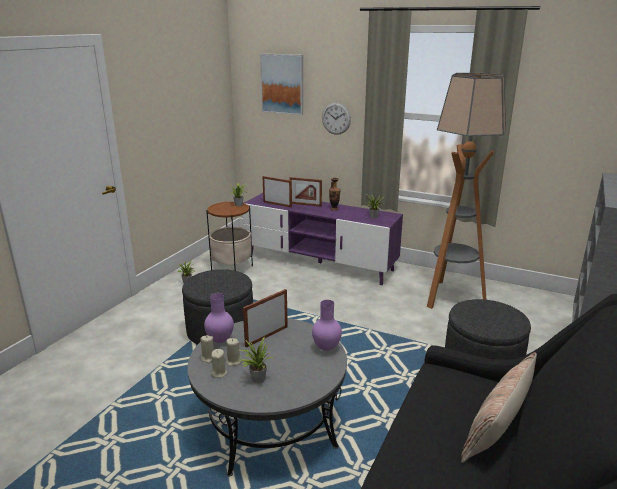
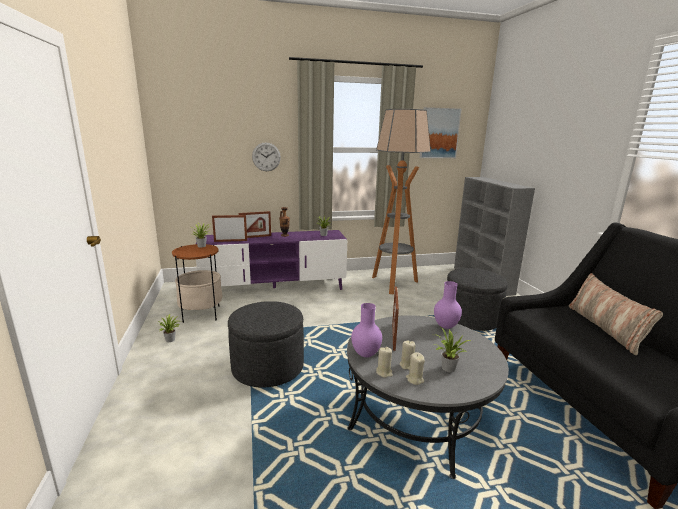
camera: 40 degrees left, 5 degrees down
(282, 84) = (207, 127): picture -> picture (439, 133)

